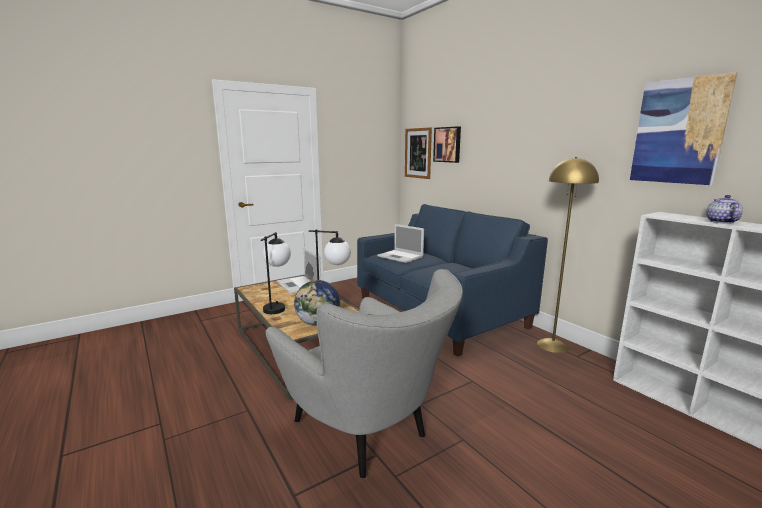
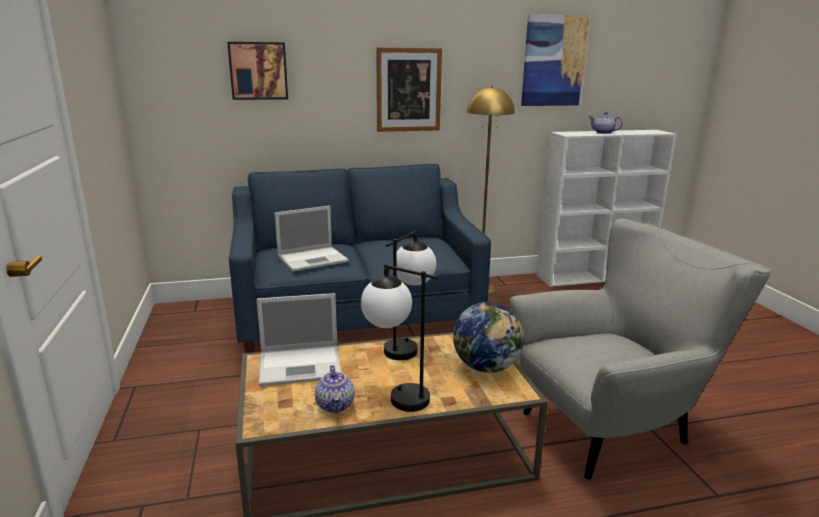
camera: 70 degrees left, 5 degrees up
(265, 297) = (335, 405): none -> teapot
(418, 153) = (179, 86): picture -> picture (408, 90)

